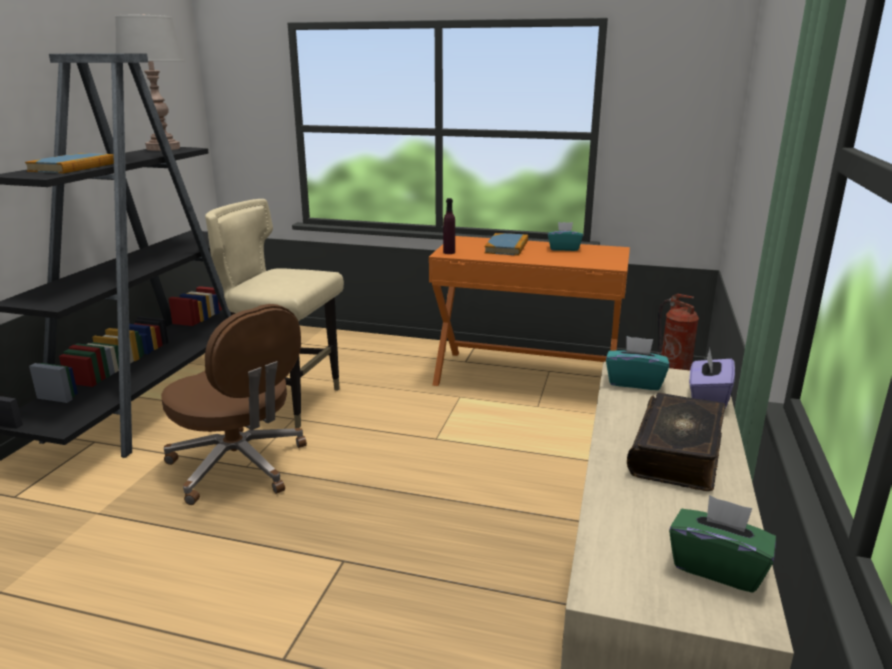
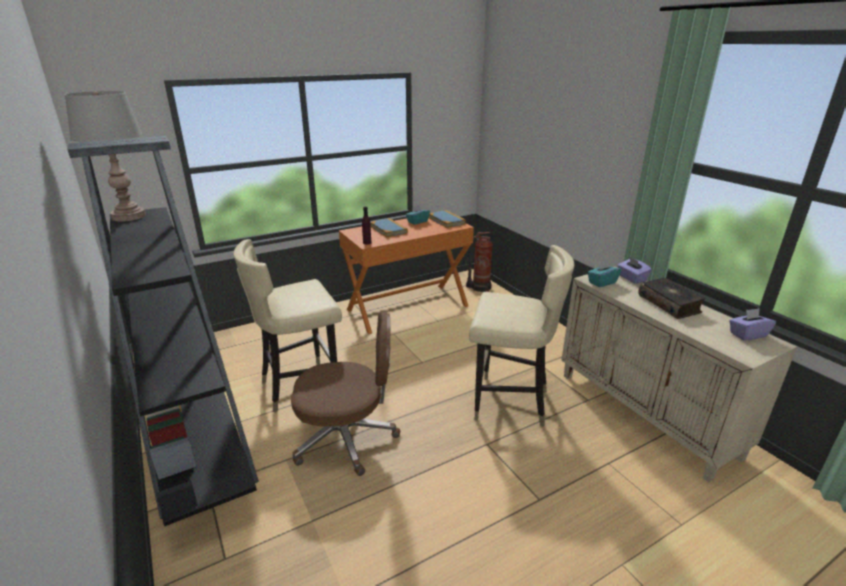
camera: 45 degrees left, 5 degrees up
(73, 167) = (150, 257): book -> book (446, 220)
(453, 537) = (509, 402): none -> beige chair
(717, 567) = (747, 334): green tissue box -> purple tissue box

